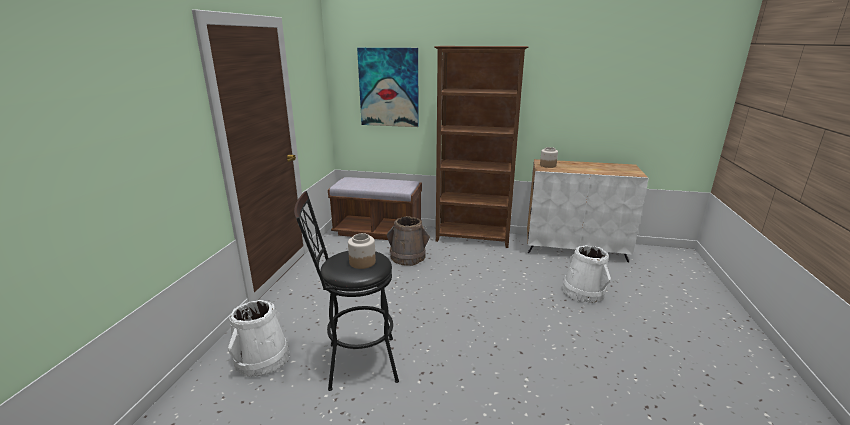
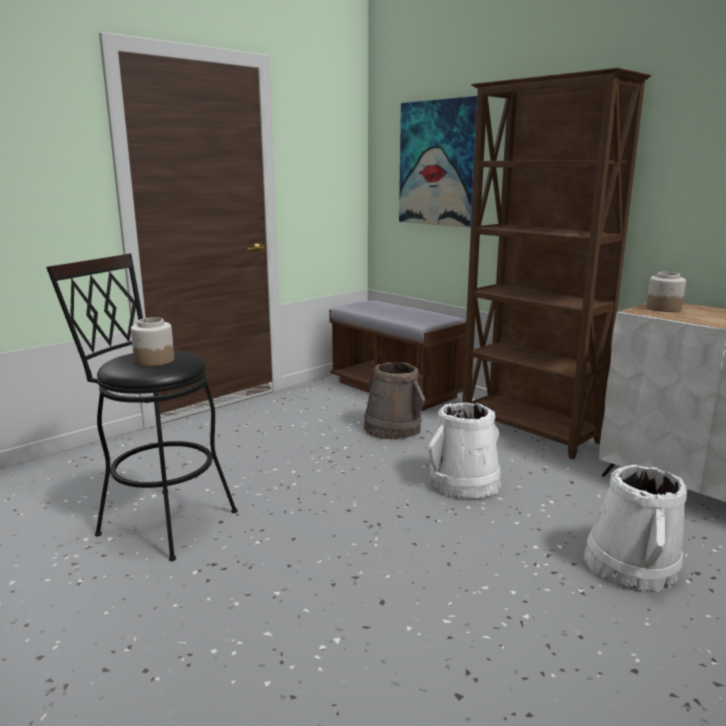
camera: 35 degrees right, 5 degrees down
(262, 359) = (85, 479): white bucket -> white bucket (464, 483)

